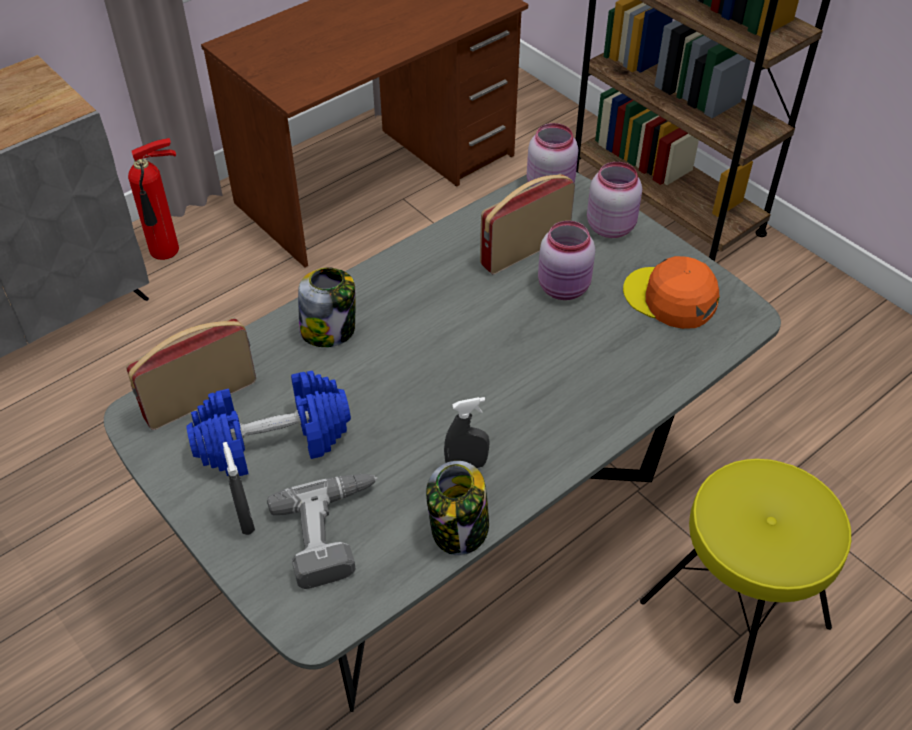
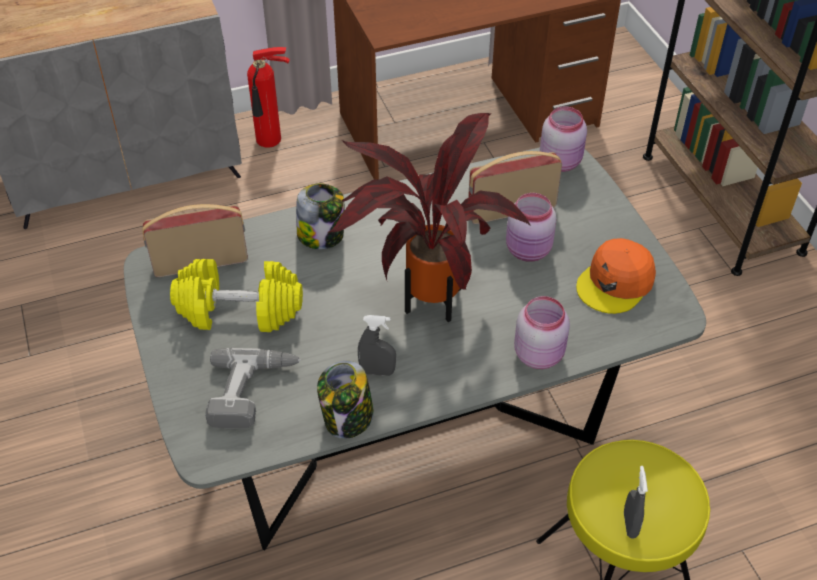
camera: 20 degrees right, 0 degrees up
(245, 519) = (193, 363): grey spray bottle -> grey spray bottle (630, 524)
(273, 442) = (239, 311): blue dumbbell -> yellow dumbbell
(481, 366) = (427, 296): none -> potted plant
(611, 226) = (596, 208): pink jar -> pink jar (539, 354)
(670, 298) = (616, 283): orange cap -> orange cap turned 105 degrees counterclockwise

